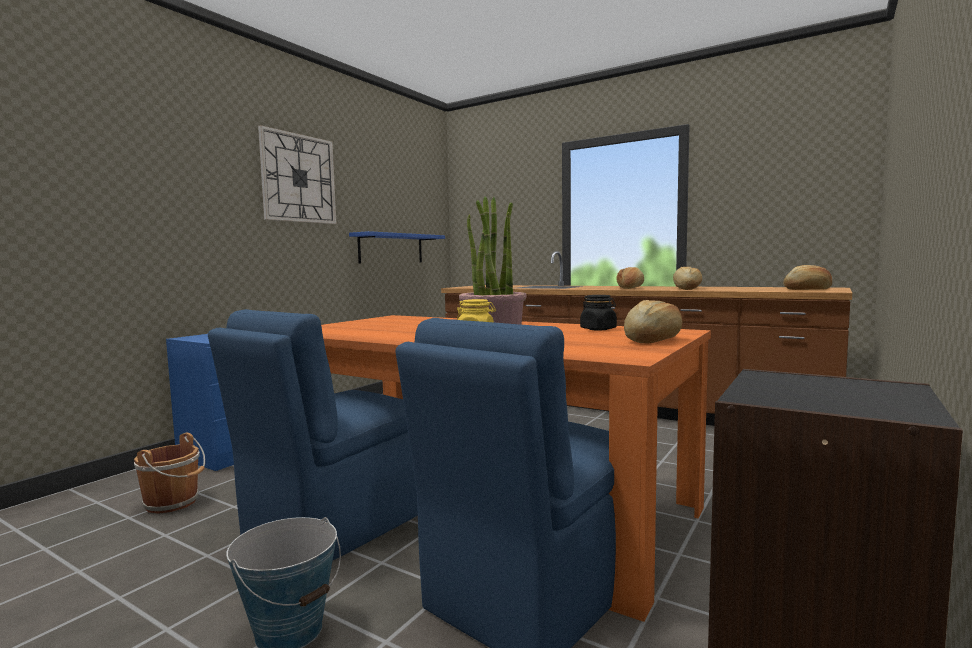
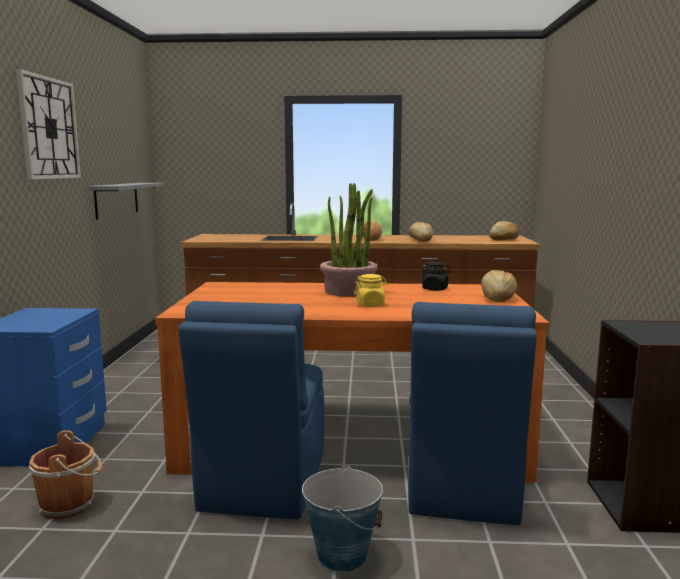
camera: 30 degrees left, 5 degrees up
(391, 248) = (117, 199): blue shelf -> grey shelf

